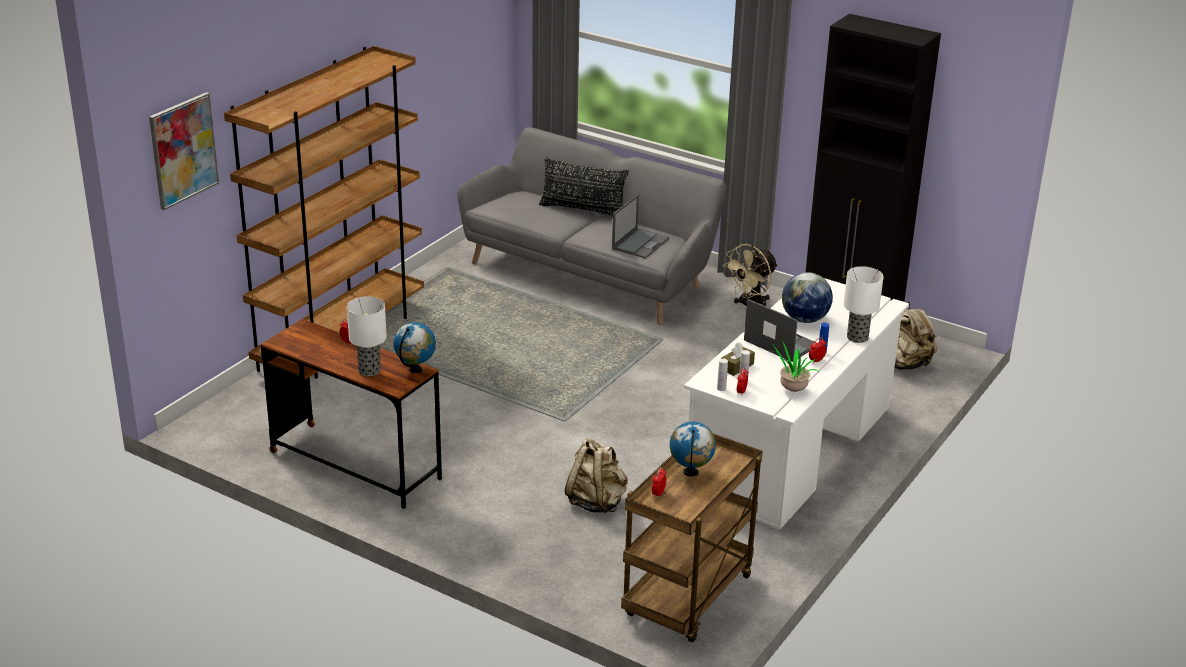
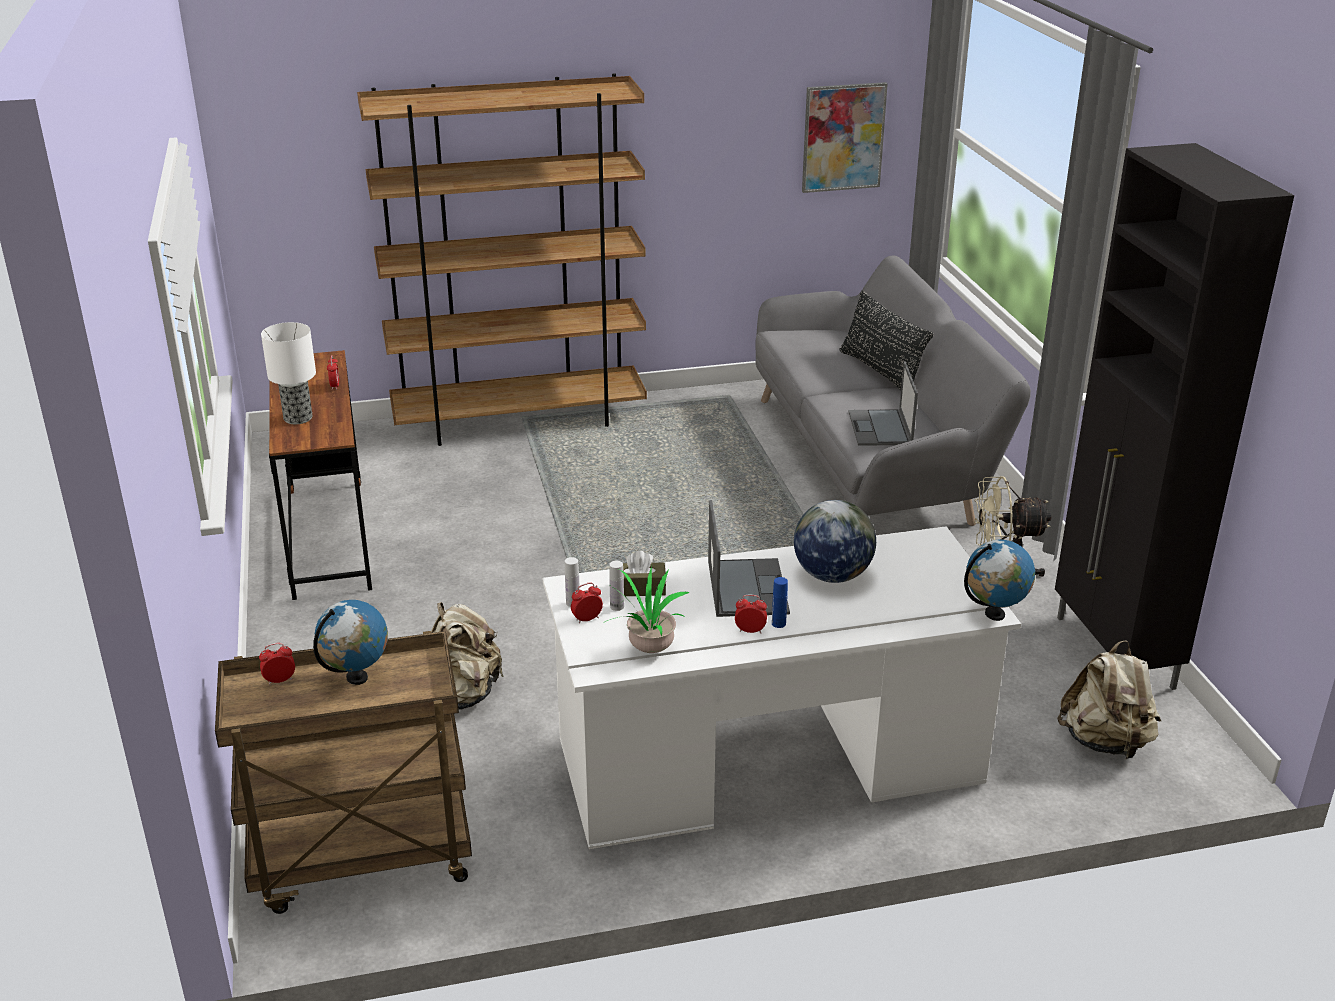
camera: 45 degrees right, 0 degrees up
(183, 150) = (296, 121): picture -> picture (843, 137)
(415, 370) = (334, 436): globe -> globe (994, 614)
(640, 243) = (880, 428): laptop -> laptop turned 105 degrees clockwise
(858, 337) = (861, 631): table lamp -> none

